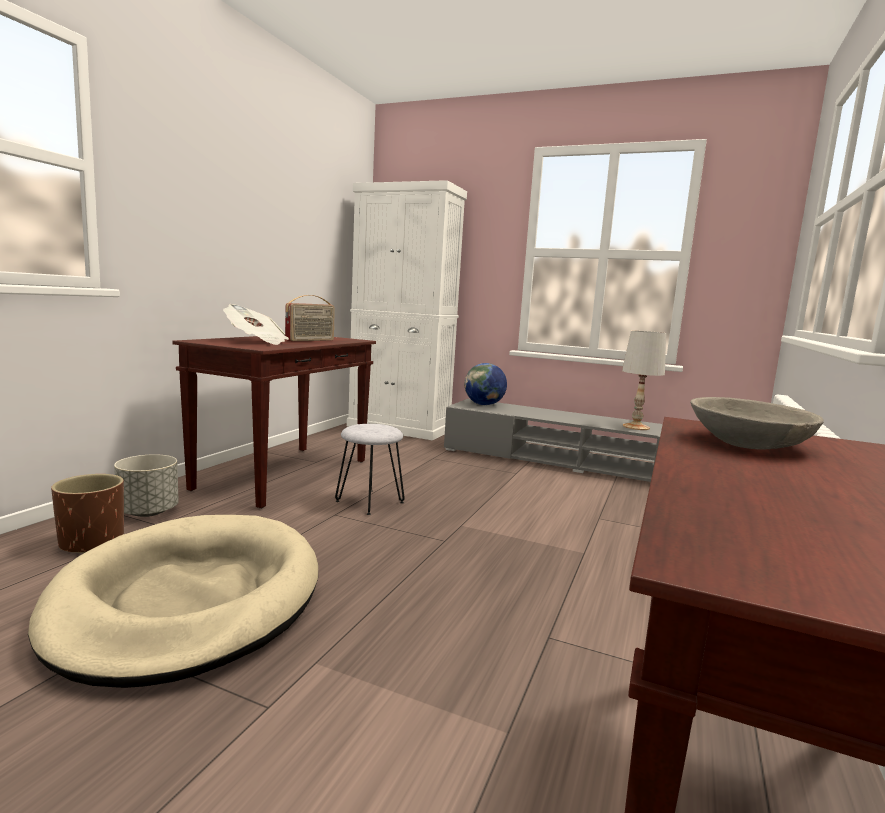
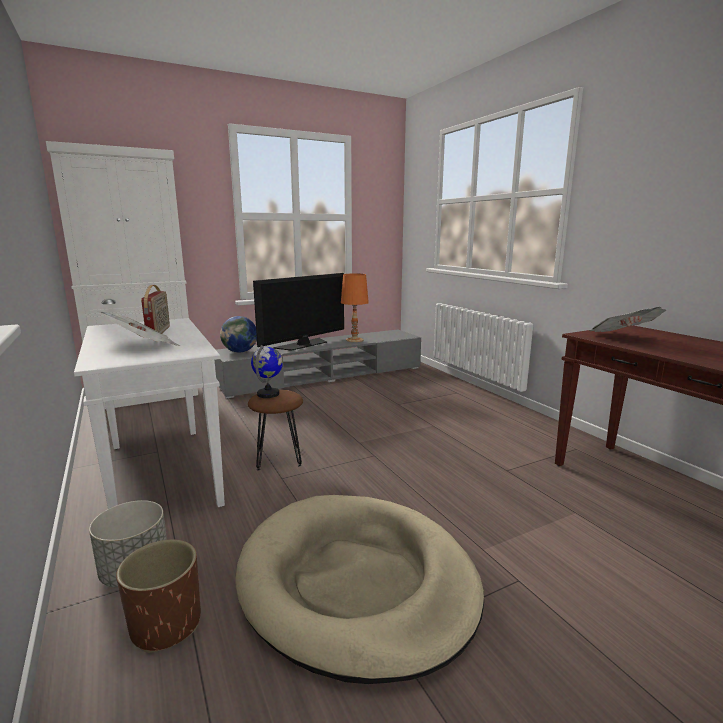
camera: 50 degrees left, 5 degrees up
(285, 474) = (161, 473): brown console table -> white console table
(370, 501) = (278, 457): grey stool -> brown stool
(371, 425) = (268, 394): none -> globe
(561, 415) = (303, 344): none -> television
(636, 427) = (354, 340): white table lamp -> orange table lamp
(748, 443) = (623, 338): grey bowl -> newspaper

